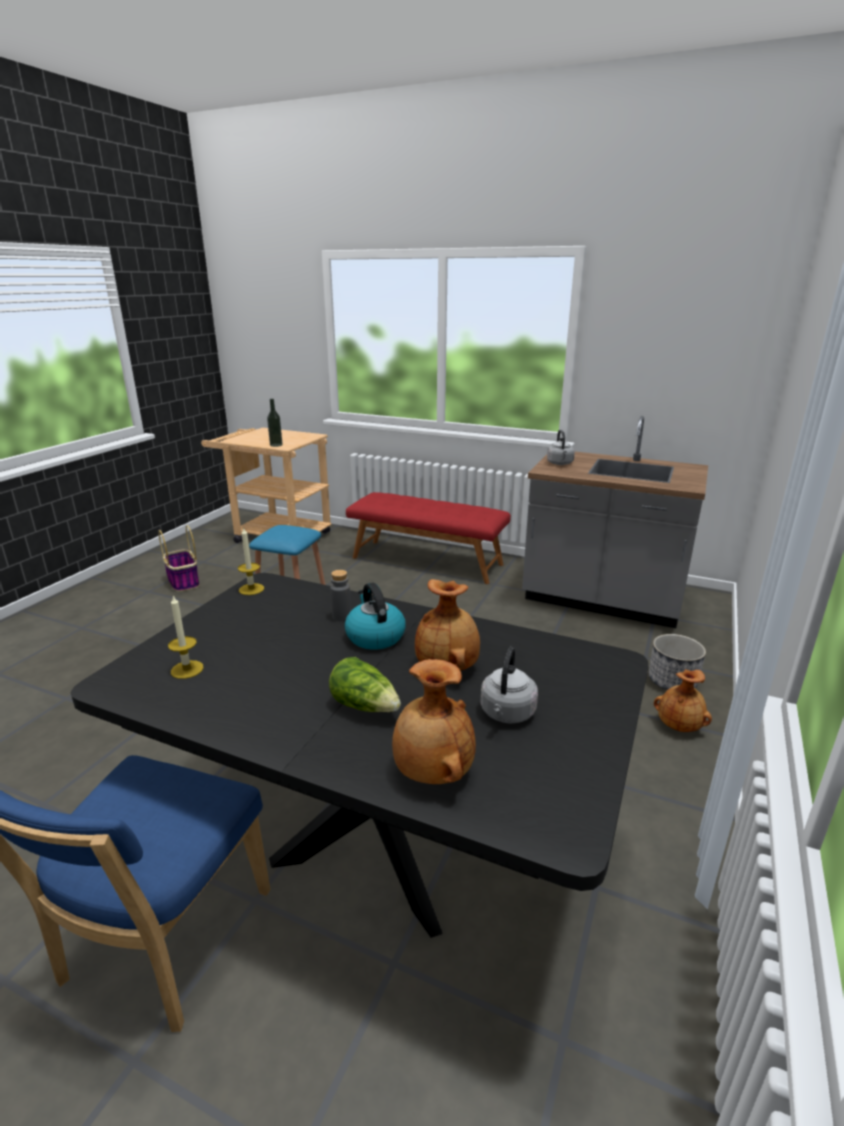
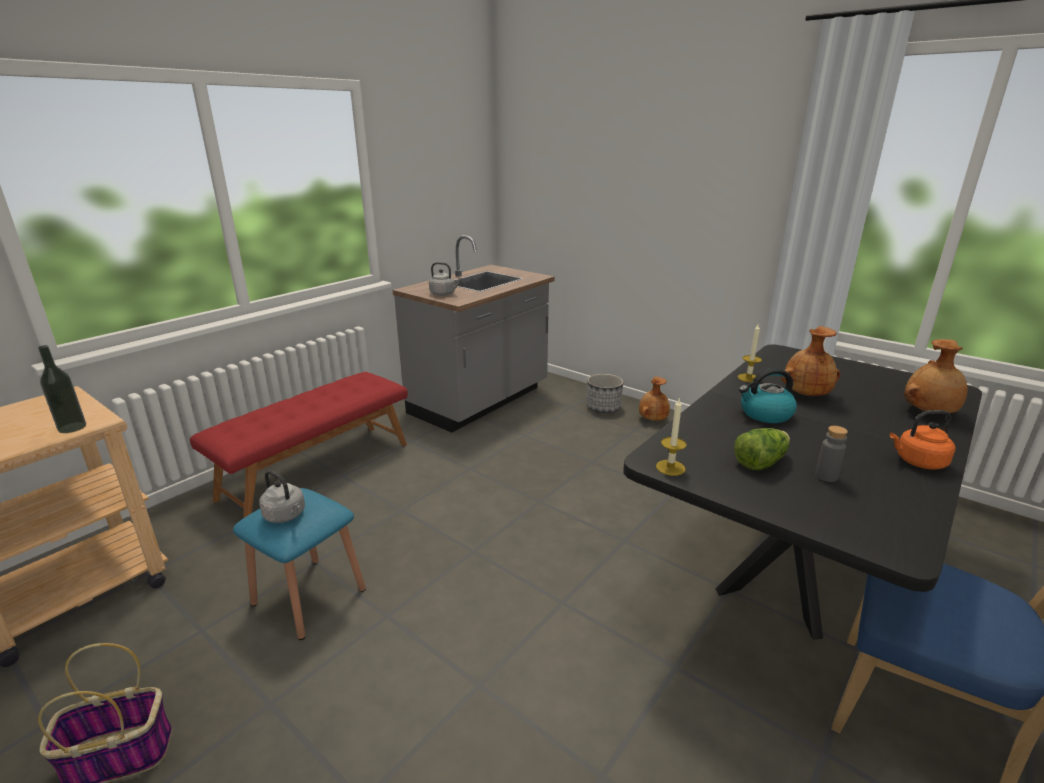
camera: 75 degrees left, 0 degrees up
(187, 669) = (853, 503): candle -> candle (748, 378)
(271, 726) = (917, 462): none -> orange kettle
(341, 616) = (731, 424): grey bottle -> grey bottle (826, 476)
(365, 706) = (870, 426): lettuce -> lettuce (760, 461)
(507, 714) = (855, 386): grey kettle -> grey kettle (286, 516)

